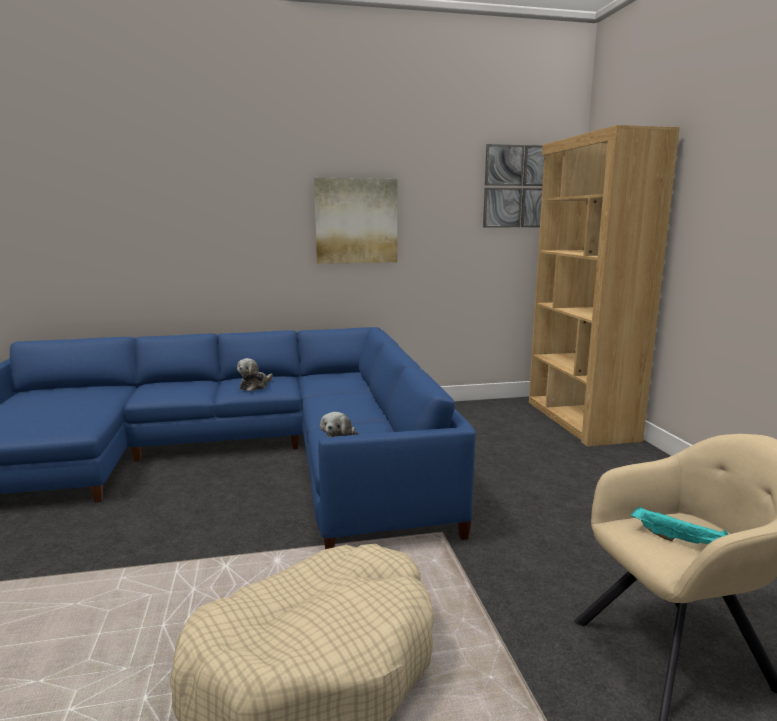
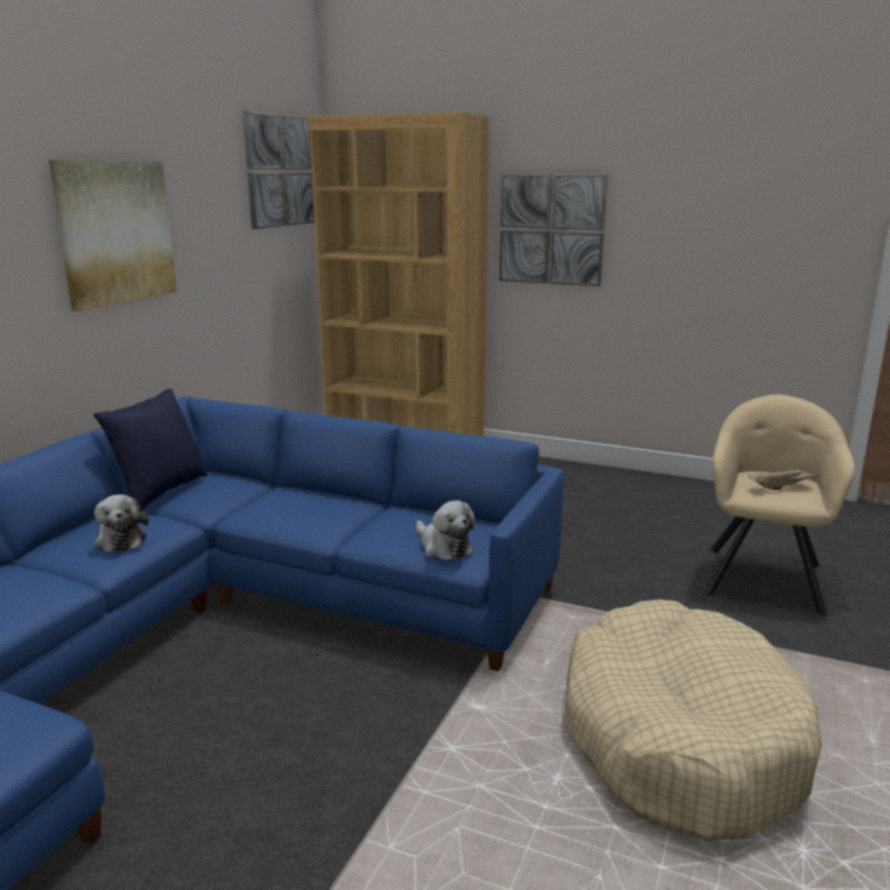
camera: 55 degrees left, 5 degrees up
(318, 375) = (160, 492): none -> blue pillow
(679, 540) = (781, 487): turquoise tray -> beige tray
(717, 234) = (551, 229): none -> picture

